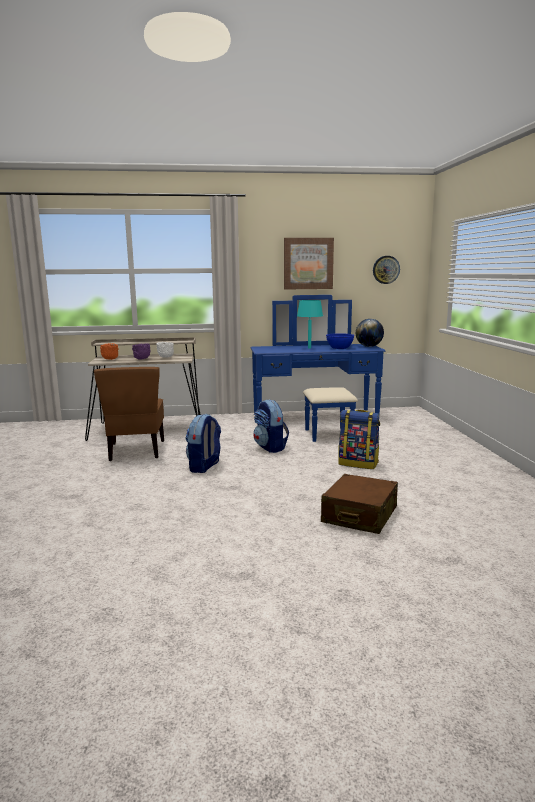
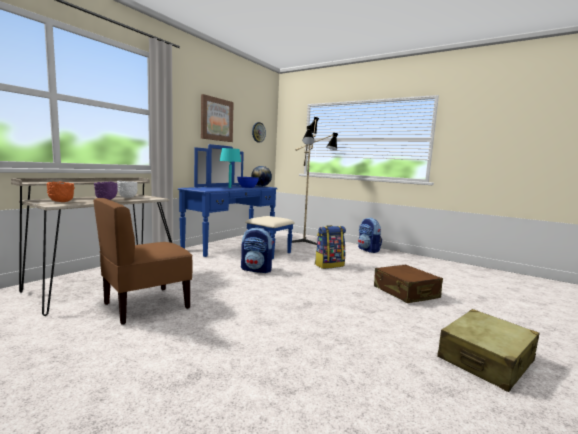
camera: 50 degrees left, 5 degrees down
(136, 451) = (146, 305): brown chair -> brown chair turned 105 degrees clockwise
(204, 467) = (248, 297): backpack -> backpack (368, 250)
(247, 585) = (486, 360): none -> beige suitcase
(412, 433) = (307, 242): none -> floor lamp

